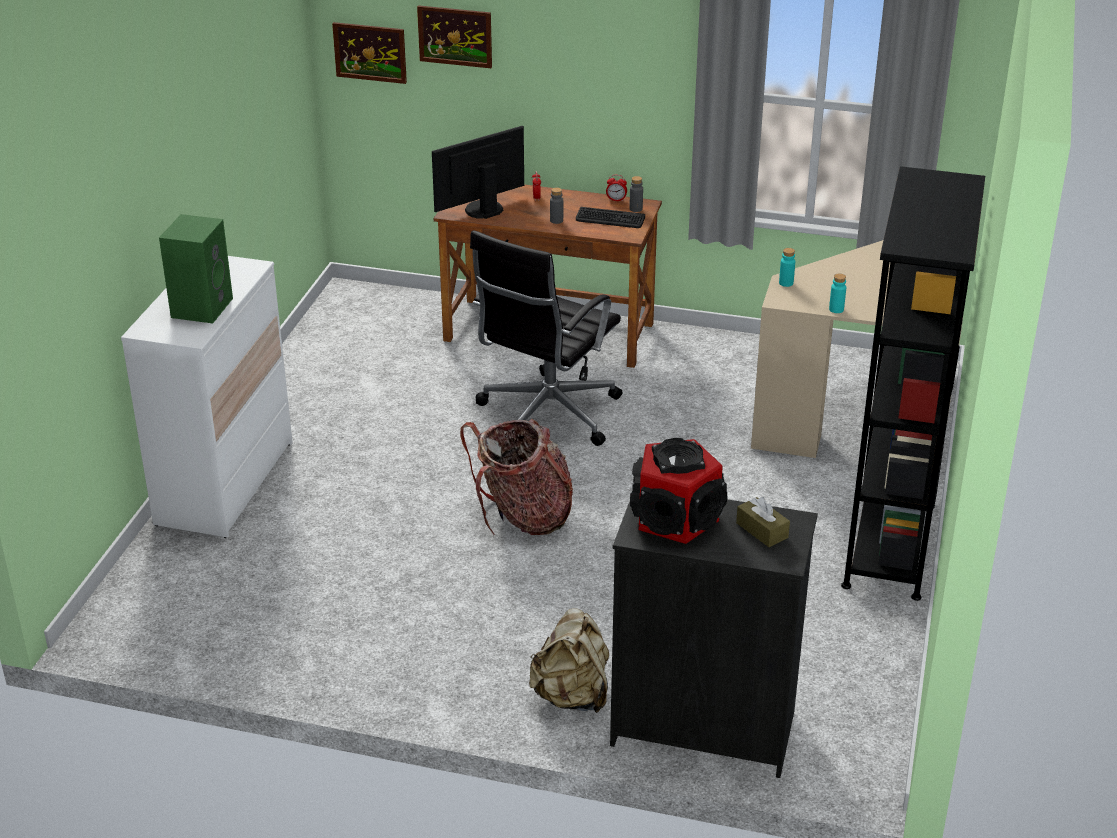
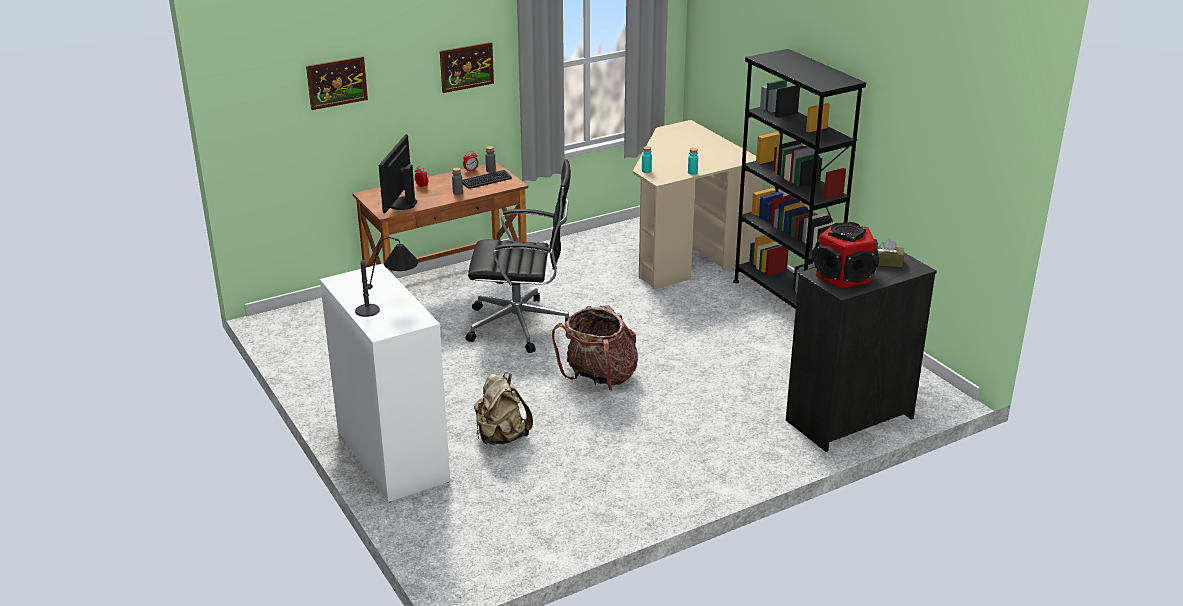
camera: 45 degrees left, 5 degrees down
(201, 307) = (390, 304): green speaker -> table lamp
(370, 52) = (269, 115): picture -> picture (466, 67)
(546, 415) = (522, 325): black office chair -> black office chair turned 75 degrees counterclockwise
(572, 696) = (771, 442): beige backpack -> beige backpack (501, 437)

